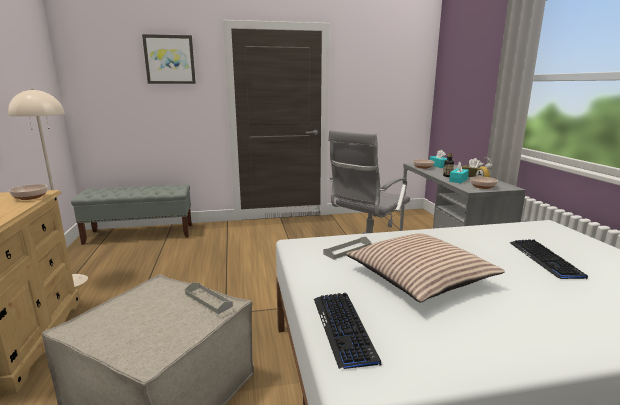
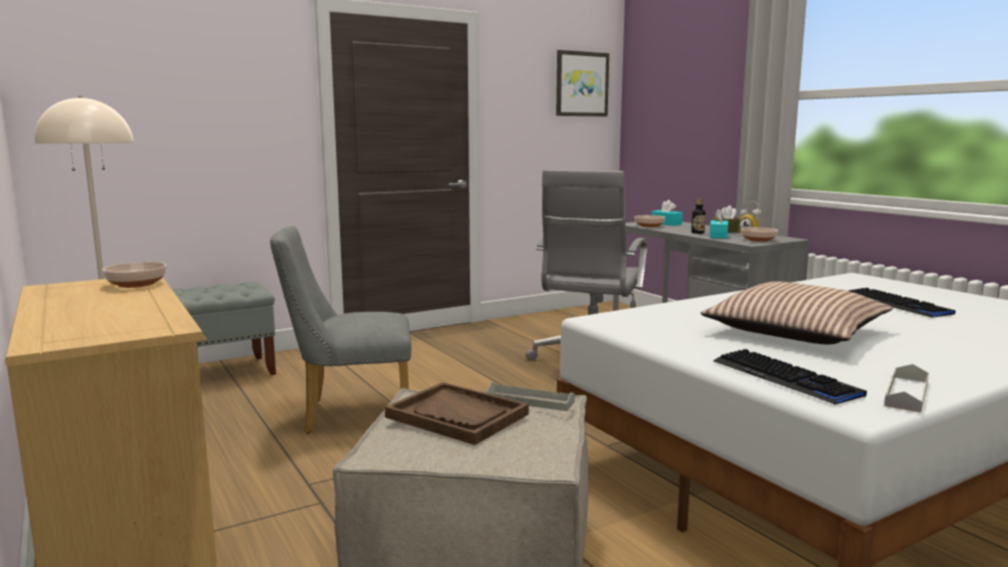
camera: 20 degrees left, 5 degrees down
(150, 305) = (457, 416): none -> brown tray
(169, 59) = (224, 59): picture -> picture (581, 84)
(198, 270) = (349, 414): none -> grey chair
(347, 250) = (673, 319): grey tray -> grey tray (906, 393)

